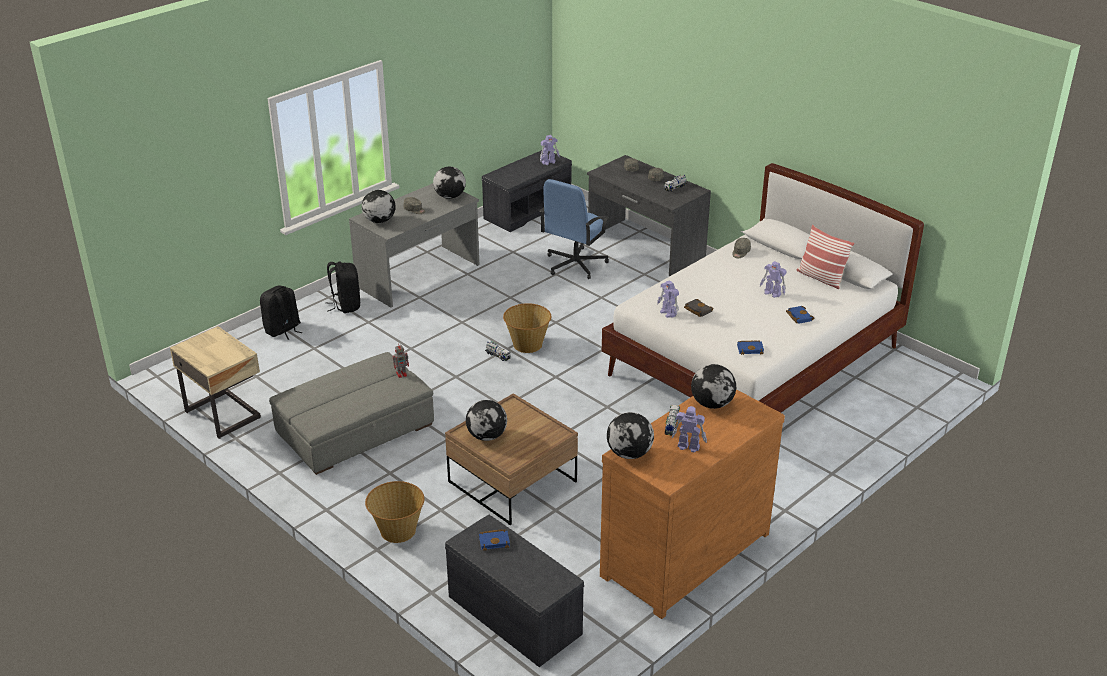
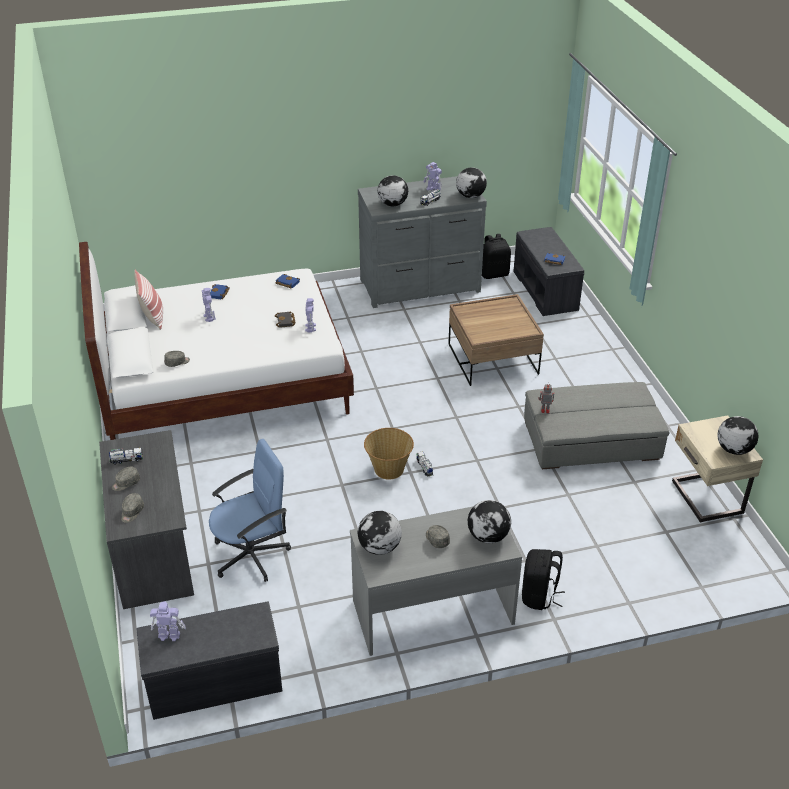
camera: 150 degrees left, 5 degrees up
(283, 330) = (622, 585): black backpack -> black backpack (494, 274)
(397, 531) = (593, 355): basket -> none
(487, 436) = (514, 323): globe -> globe (733, 449)
(682, 553) = (421, 286): brown dresser -> grey dresser

